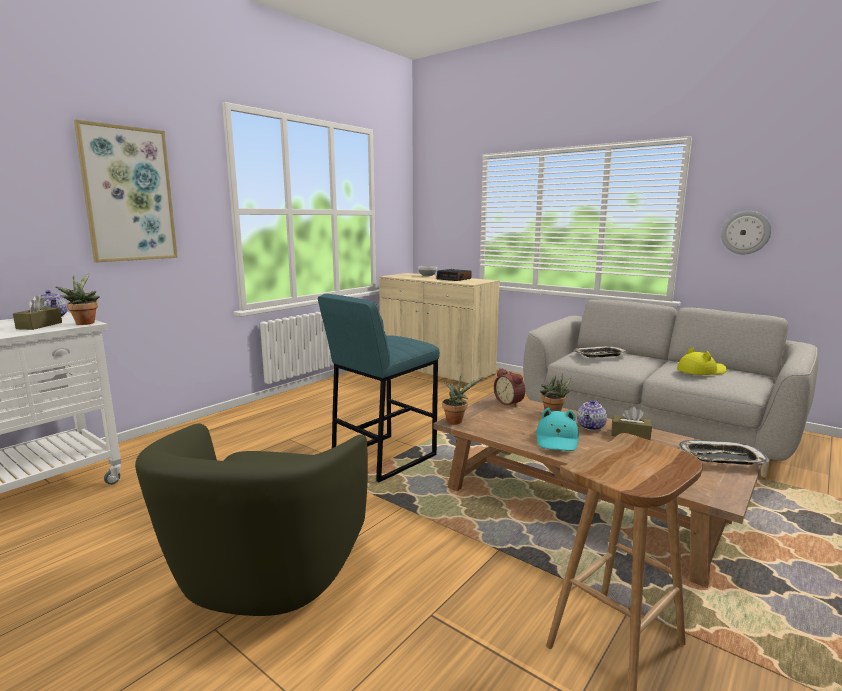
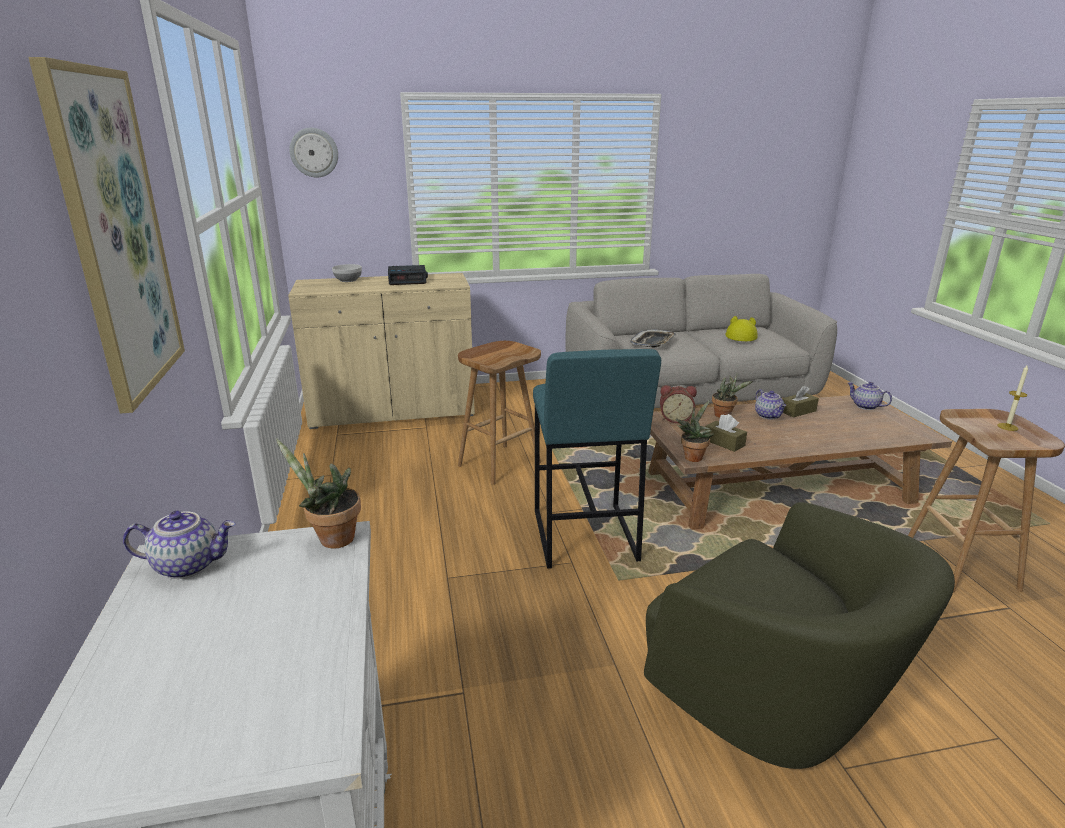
camera: 50 degrees left, 10 degrees up
(39, 325) = (280, 587): brown tissue box -> brown tissue box (724, 443)
(428, 409) = (499, 463): none -> brown stool
(557, 440) = (782, 437): turquoise hat -> none
(649, 466) = (1007, 427): none -> candle
(721, 458) = (865, 406): tray -> teapot
(745, 232) = (708, 195): wall clock -> wall clock (314, 152)

